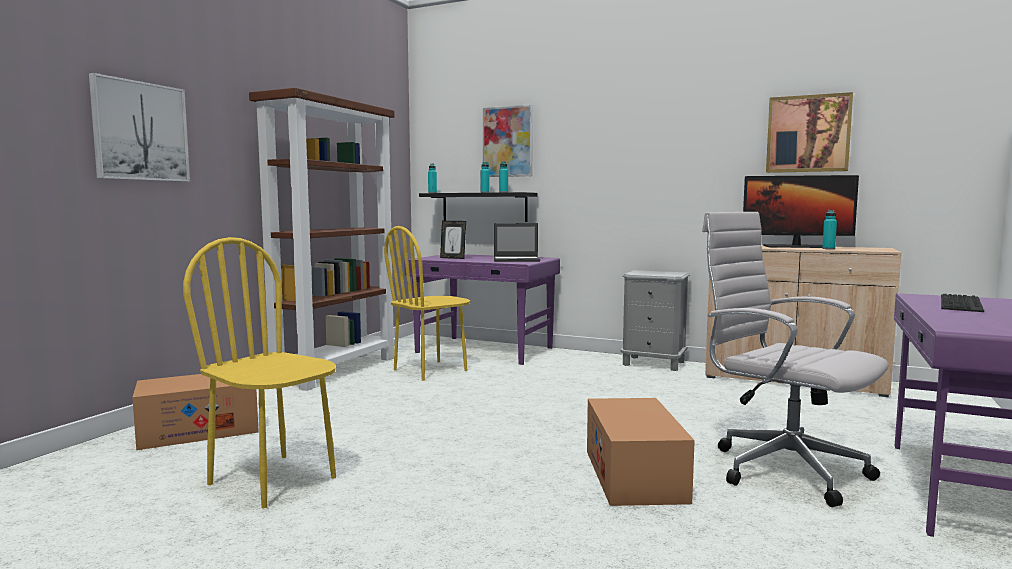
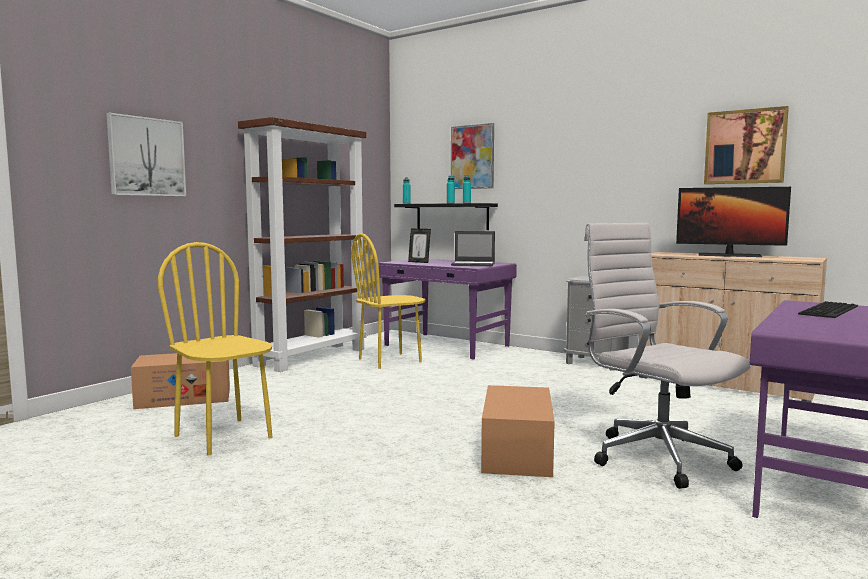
camera: 10 degrees right, 0 degrees up
(828, 249) = (755, 258): turquoise bottle -> none

